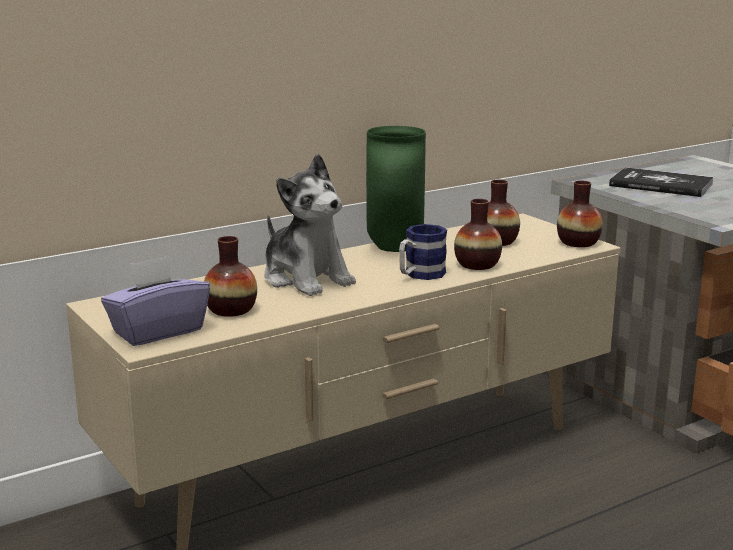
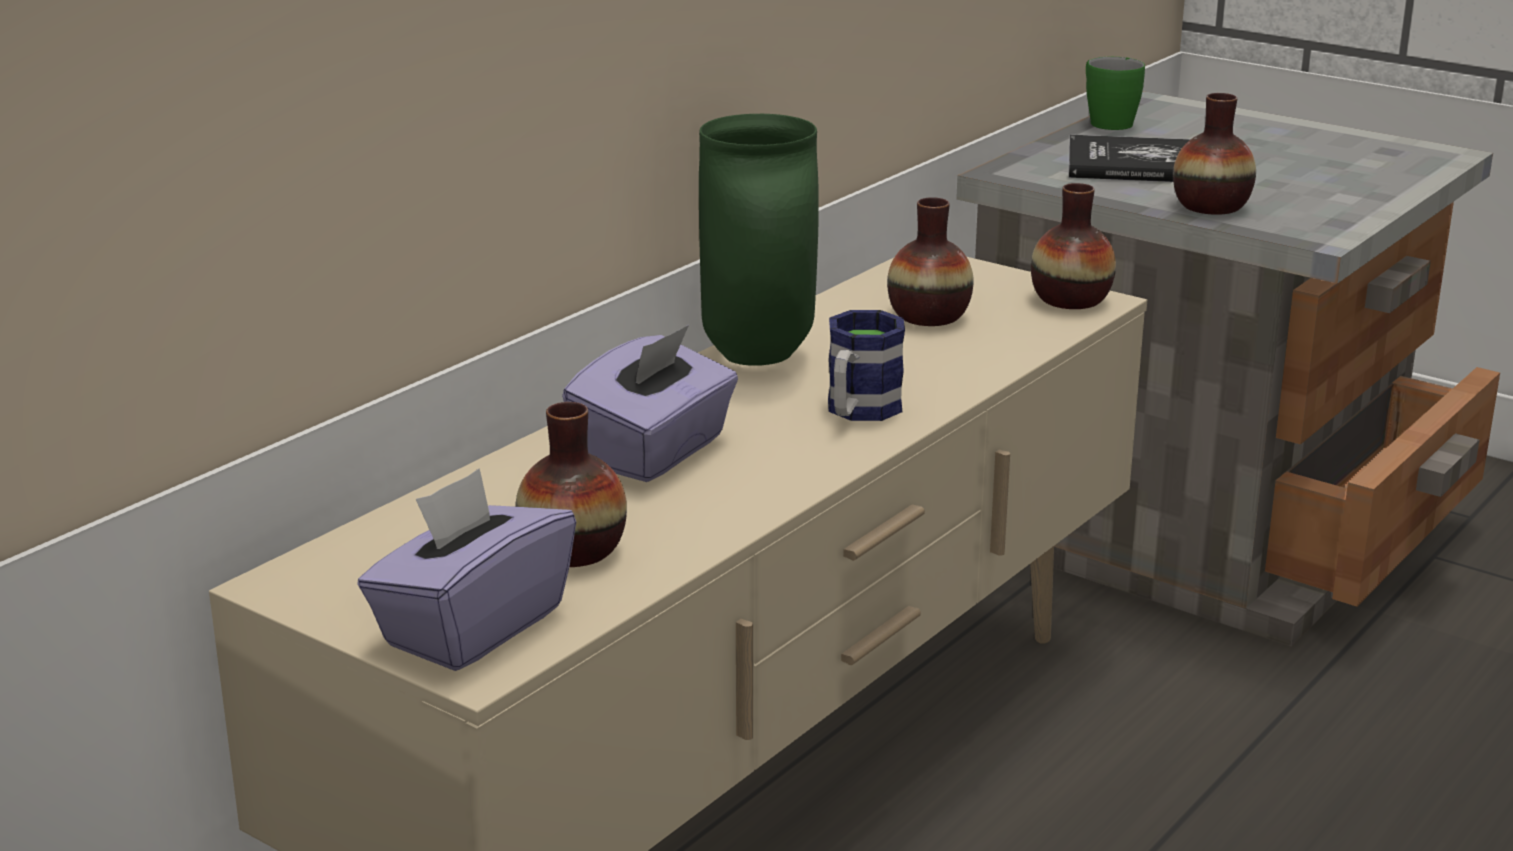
camera: 20 degrees left, 5 degrees up
(306, 278) = (654, 452): plush toy -> purple tissue box
(477, 264) = (940, 373): vase -> vase (1211, 206)
(657, 165) = (1105, 121): none -> green mug

